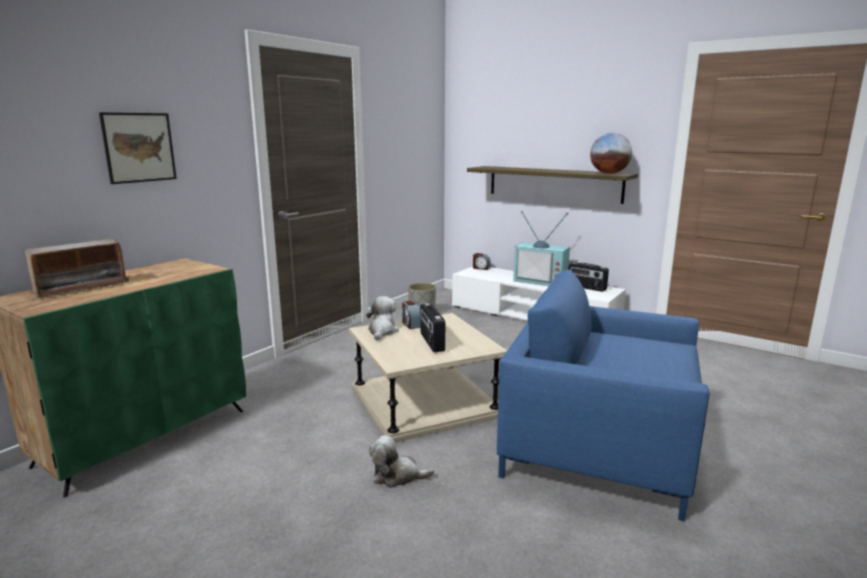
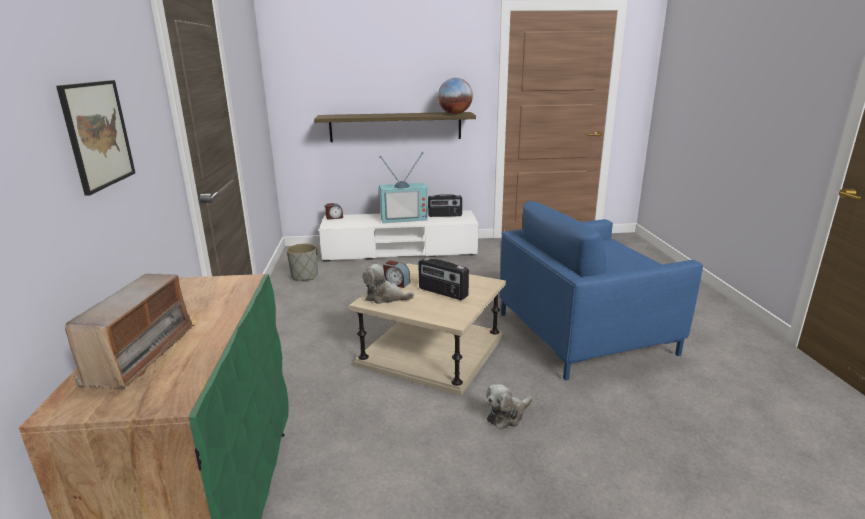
camera: 40 degrees left, 5 degrees up
(382, 331) = (385, 297): plush toy -> plush toy turned 45 degrees counterclockwise

